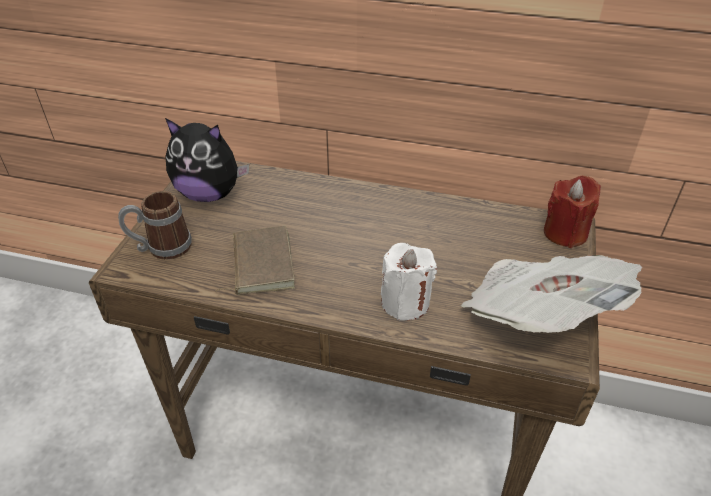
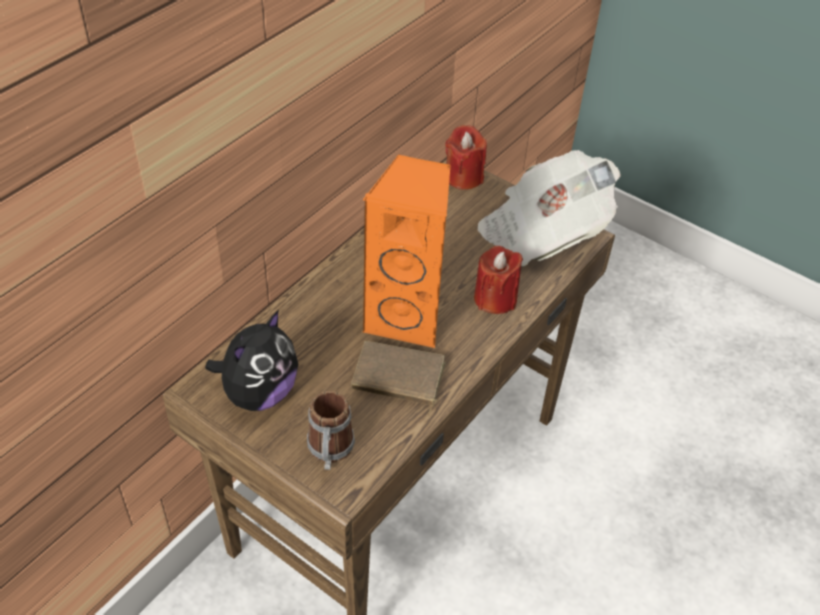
camera: 70 degrees left, 5 degrees up
(339, 249) = (407, 317): none -> orange speaker
(405, 302) = (495, 299): white candle -> red candle

